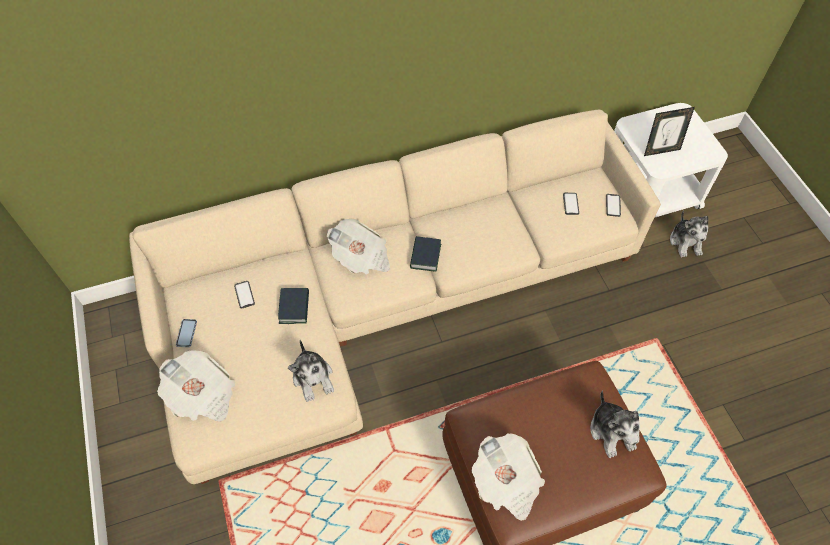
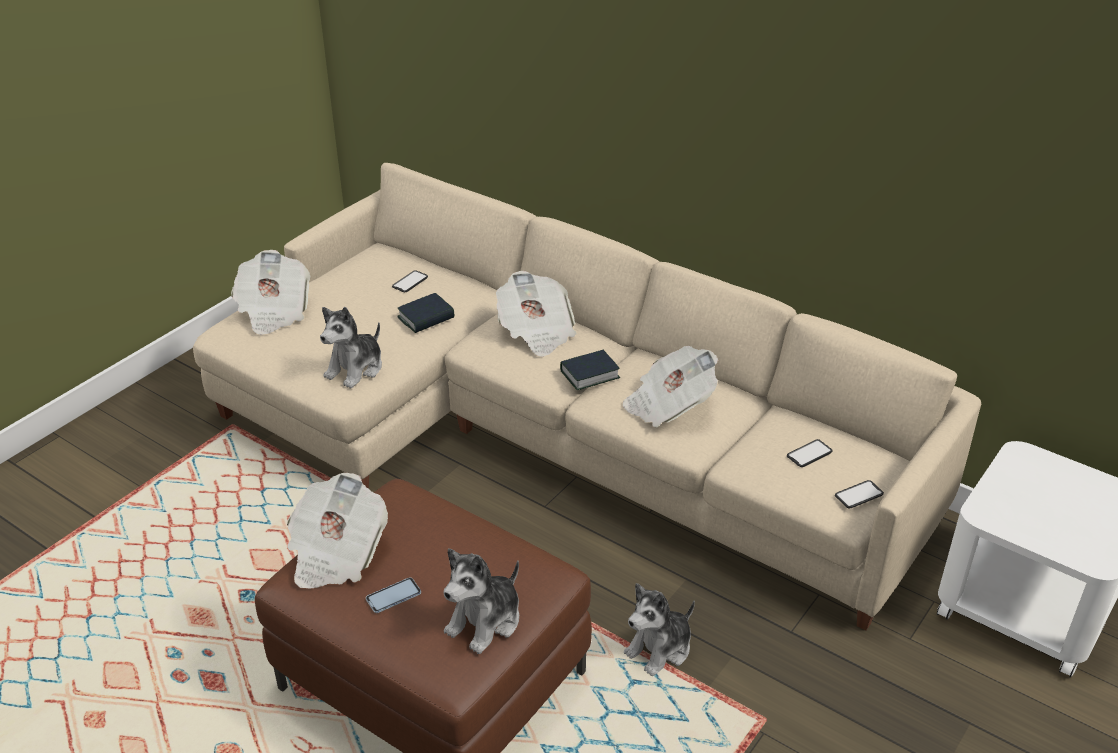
camera: 55 degrees right, 20 degrees down
(186, 333) = (334, 272): phone -> phone (393, 596)
(485, 237) = (668, 405): none -> newspaper
(660, 150) = (1021, 502): picture frame -> none
(685, 242) = (979, 685): plush toy -> plush toy (660, 649)

